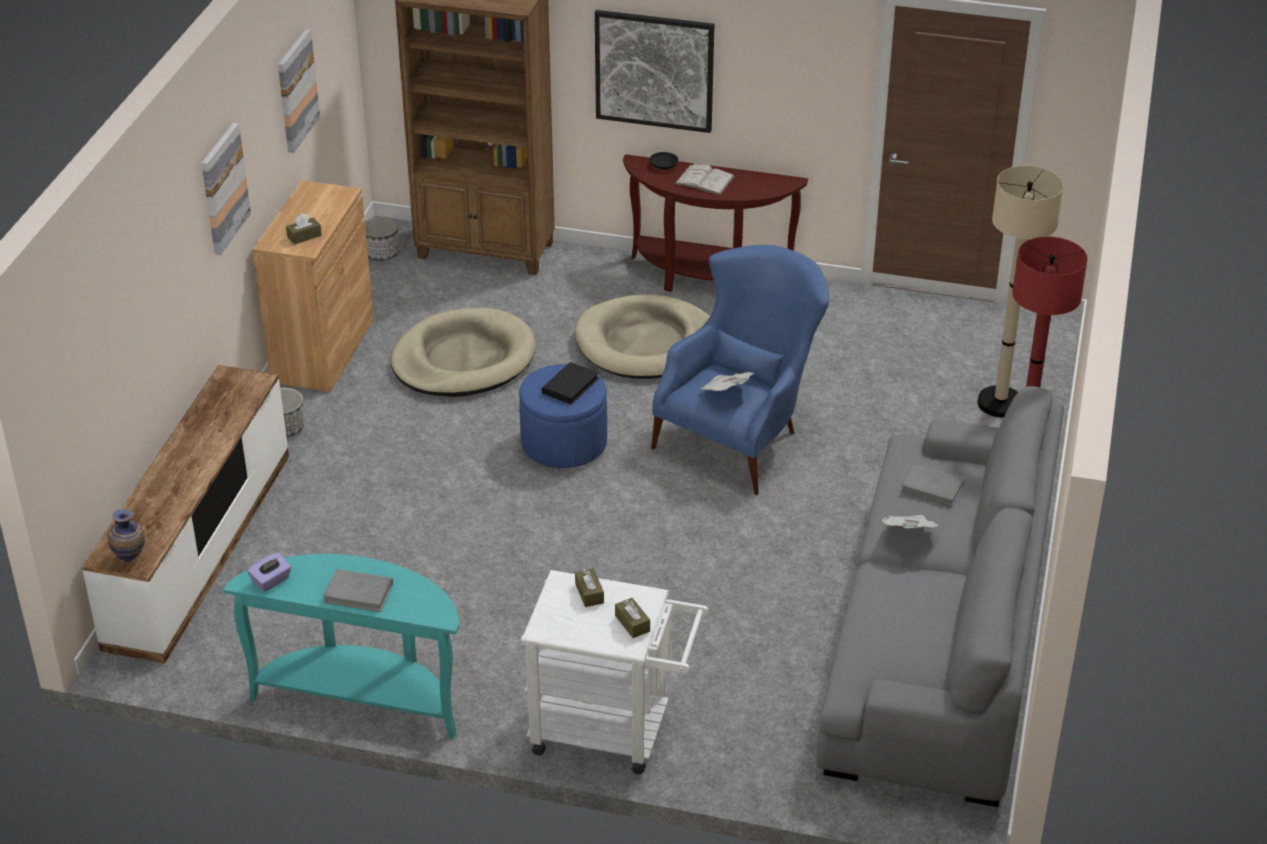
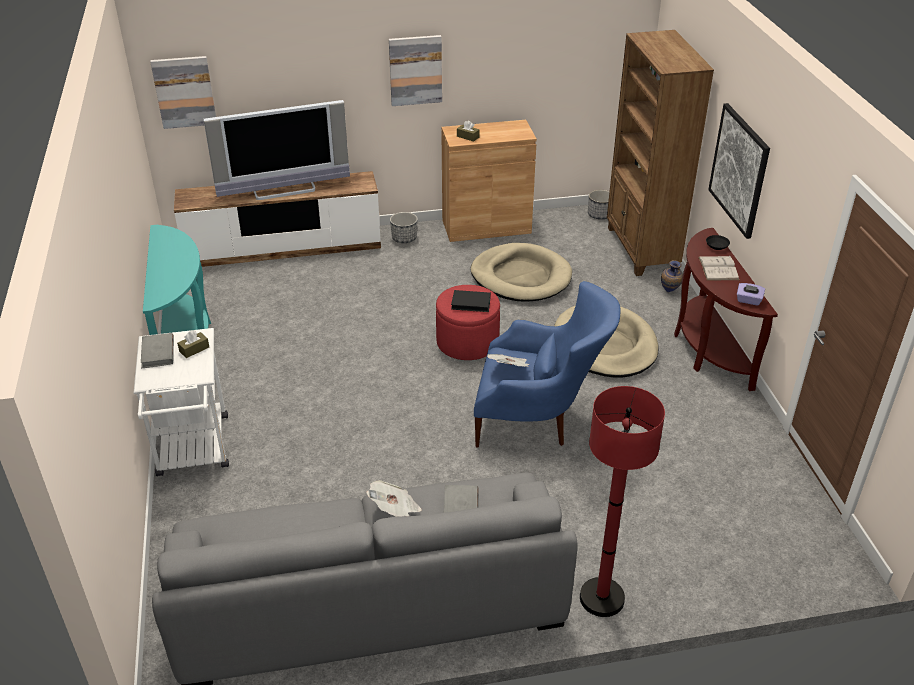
camera: 65 degrees right, 0 degrees up
(130, 558) = (187, 200): vase -> vase (670, 291)
(193, 456) = (284, 189): none -> television
(271, 581) = (163, 237): purple tissue box -> purple tissue box (748, 300)
(296, 90) = (541, 59): picture -> picture (184, 92)
(359, 593) = (164, 267): grey book -> grey book (158, 353)
(564, 443) = (467, 342): blue ottoman -> red ottoman
(632, 623) = (168, 375): brown tissue box -> none
(1000, 403) = (699, 557): beige floor lamp -> none

